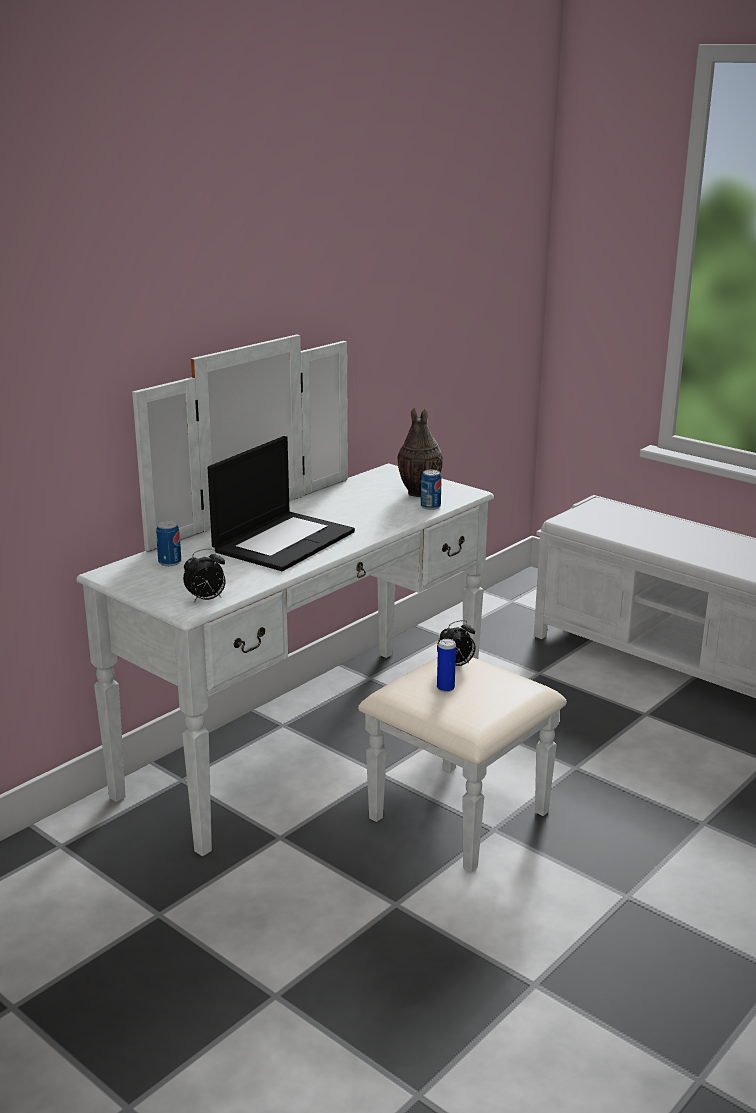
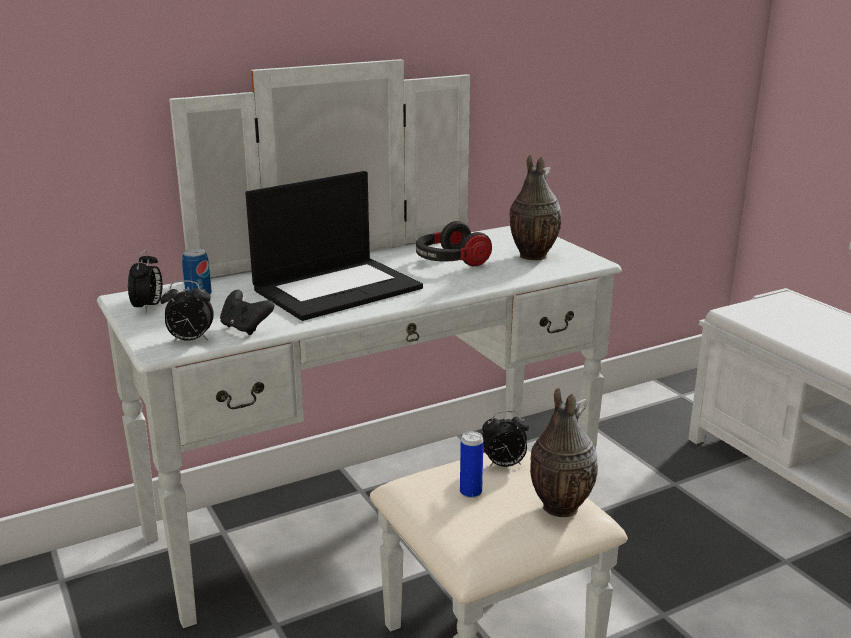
camera: 20 degrees right, 0 degrees up
(137, 578) = (148, 307): none -> alarm clock
(241, 584) = (245, 328): none -> black game controller
(356, 506) = (450, 262): none -> headphones
(430, 506) = (533, 271): can -> none
(514, 687) = (557, 507): none -> vase

